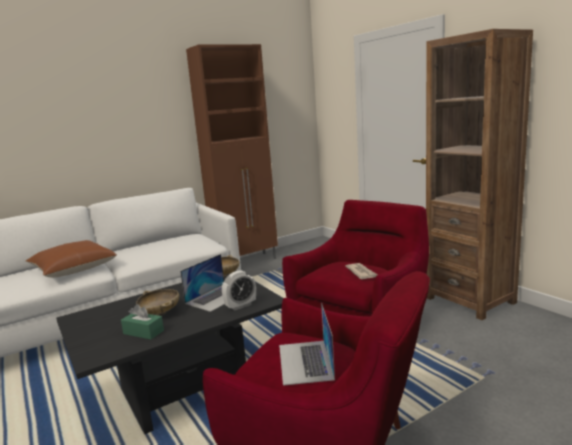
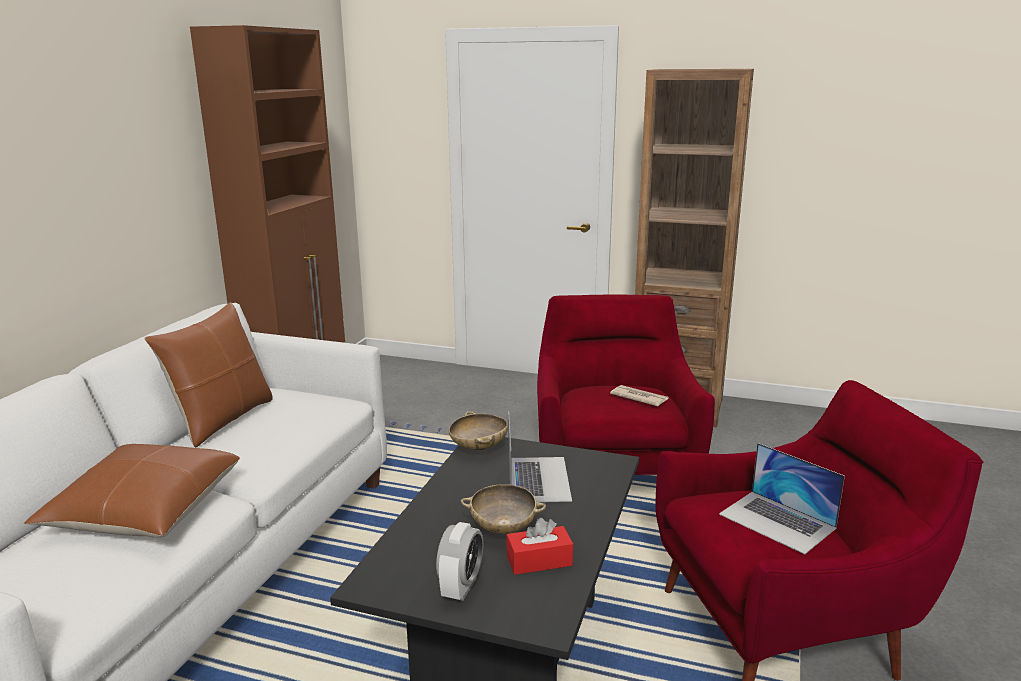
camera: 40 degrees left, 5 degrees up
(143, 332) = (539, 561): green tissue box -> red tissue box
(155, 242) = (222, 420): none -> brown pillow
(240, 306) = (595, 481): alarm clock -> alarm clock (461, 587)

